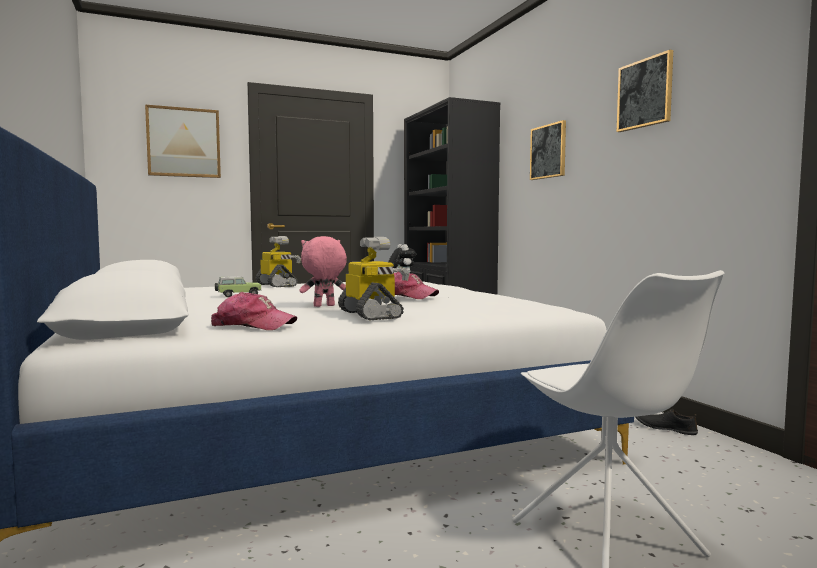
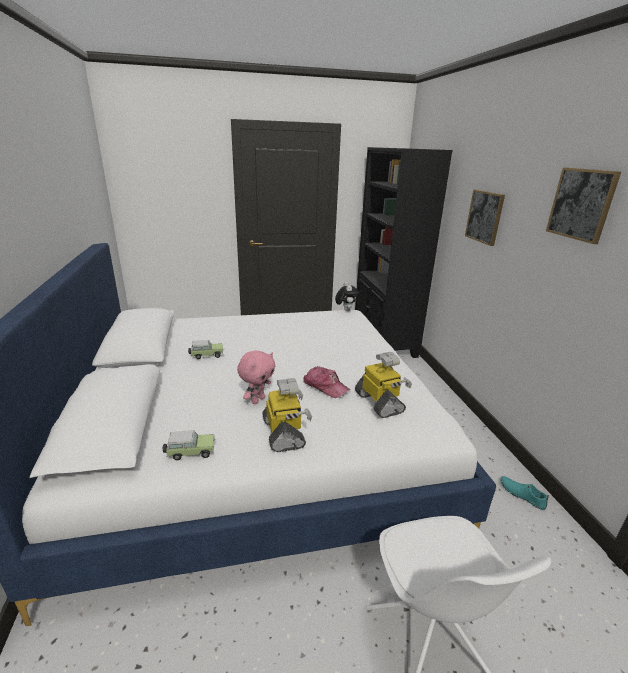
camera: 10 degrees right, 20 degrees up
(183, 142) = (181, 176): picture -> none
(253, 326) = (190, 452): cap -> toy car
(277, 285) = (245, 323): toy robot -> toy robot (380, 403)
(324, 306) = (257, 400): pink plush toy -> pink plush toy turned 135 degrees clockwise
(665, 428) = (522, 494): black shoe -> turquoise shoe

